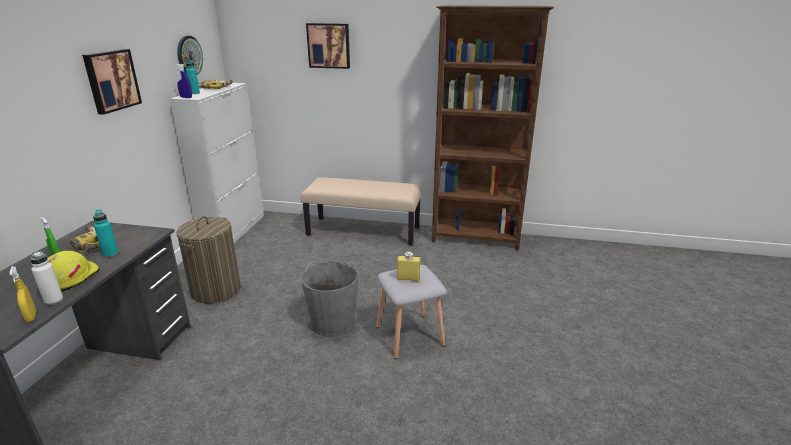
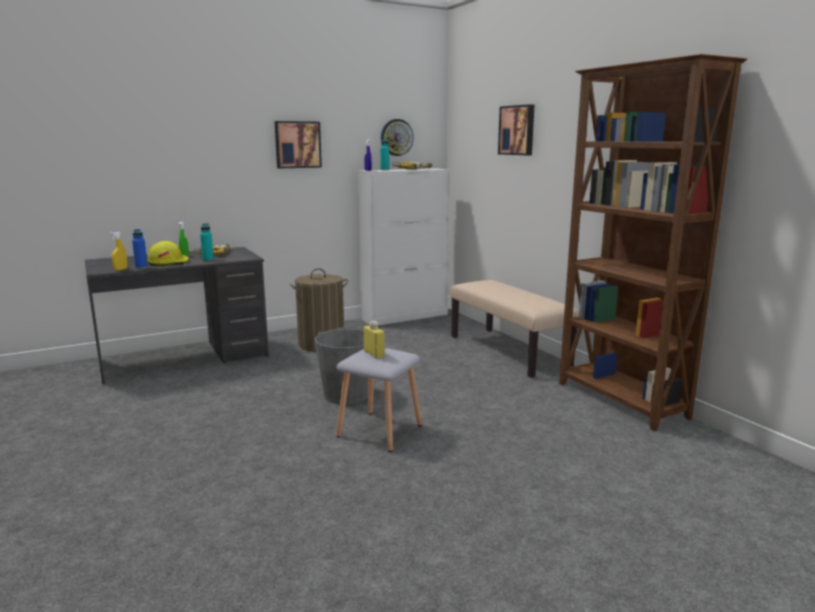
camera: 50 degrees right, 10 degrees down
(54, 300) = (141, 267): white bottle -> blue bottle

